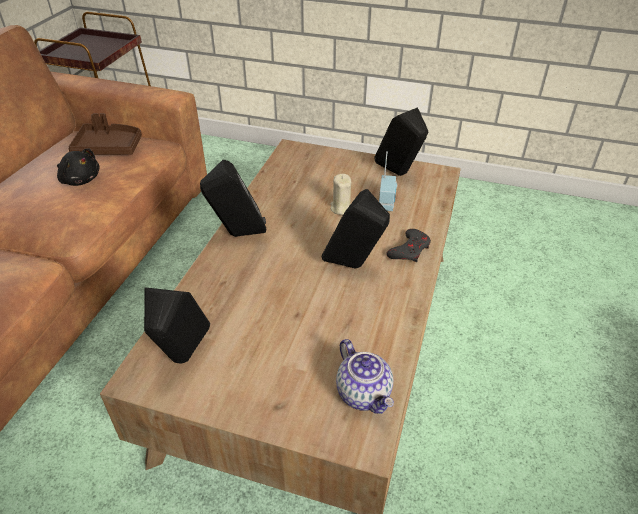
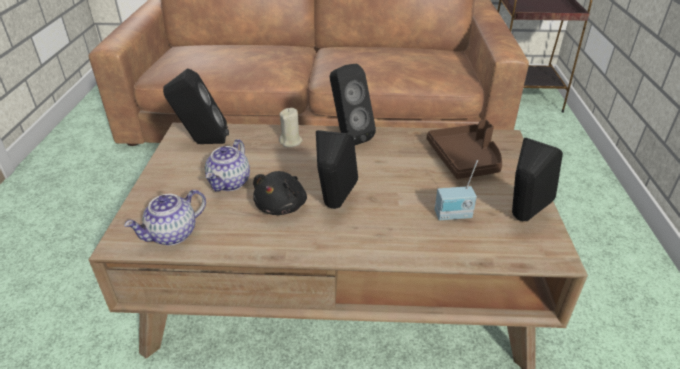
camera: 75 degrees right, 5 degrees down
(80, 180) = (386, 64): black plush toy -> black plush toy (282, 206)
(109, 147) = (435, 62): brown tray -> brown tray (465, 160)
(285, 338) = (230, 183): none -> teapot
(340, 208) = (422, 185): beige candle -> beige candle (291, 142)
(409, 250) = (377, 242): grey game controller -> none

